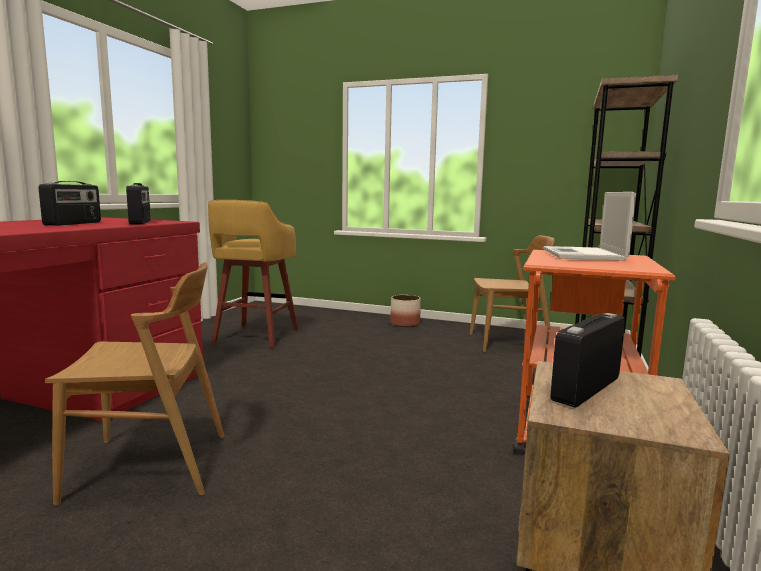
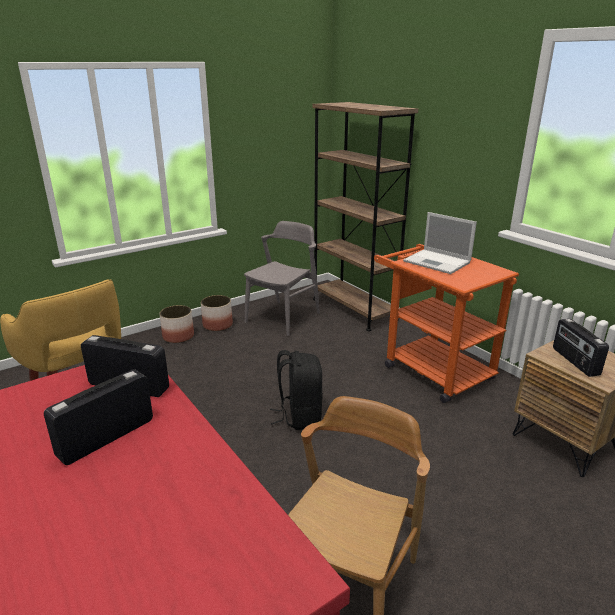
camera: 55 degrees left, 15 degrees up
(74, 223) = (106, 437): radio -> radio turned 90 degrees counterclockwise
(366, 387) = (299, 416): none -> black backpack
(446, 328) = (218, 325): none -> planter
(509, 343) = (283, 318): brown chair -> grey chair

